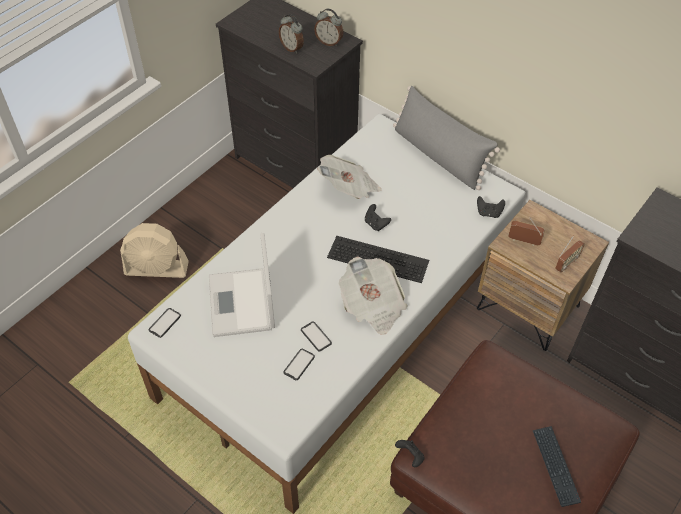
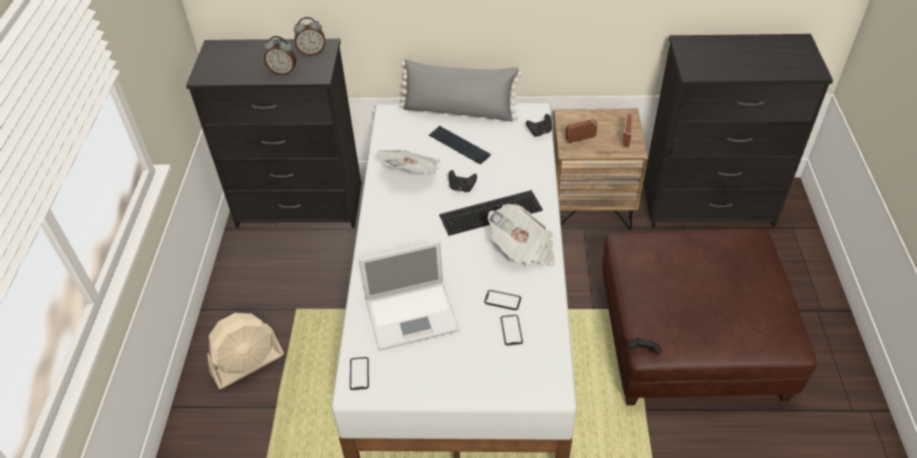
camera: 35 degrees left, 5 degrees down
(242, 304) = (413, 314): laptop -> laptop turned 60 degrees counterclockwise
(555, 466) = (746, 287): keyboard -> keyboard (459, 146)

